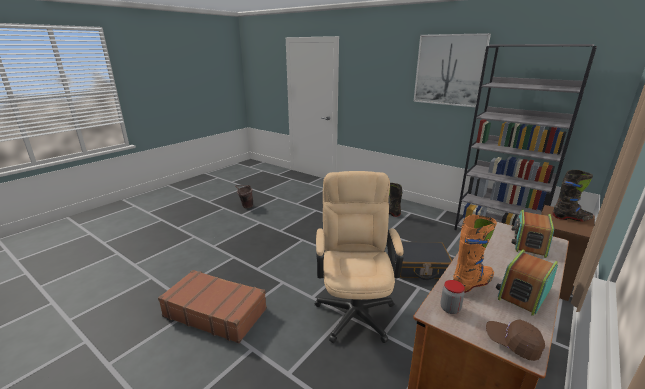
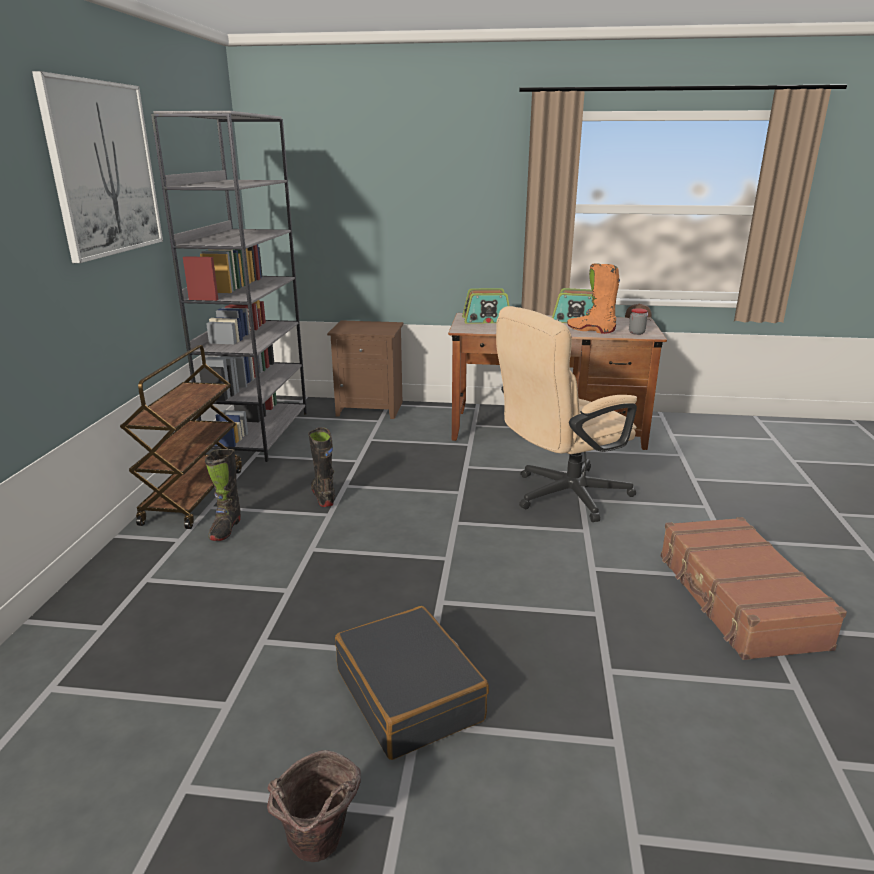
camera: 120 degrees left, 0 degrees up
(420, 267) = (416, 471): black suitcase -> black suitcase (409, 694)
(423, 211) = (193, 495): none -> brown cart
(571, 218) = (360, 326): black boot -> black boot (323, 496)

